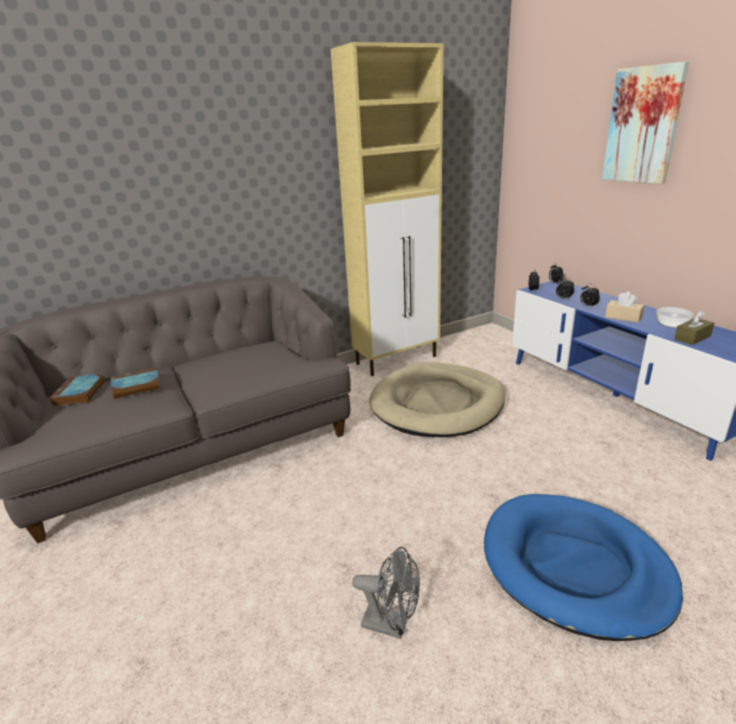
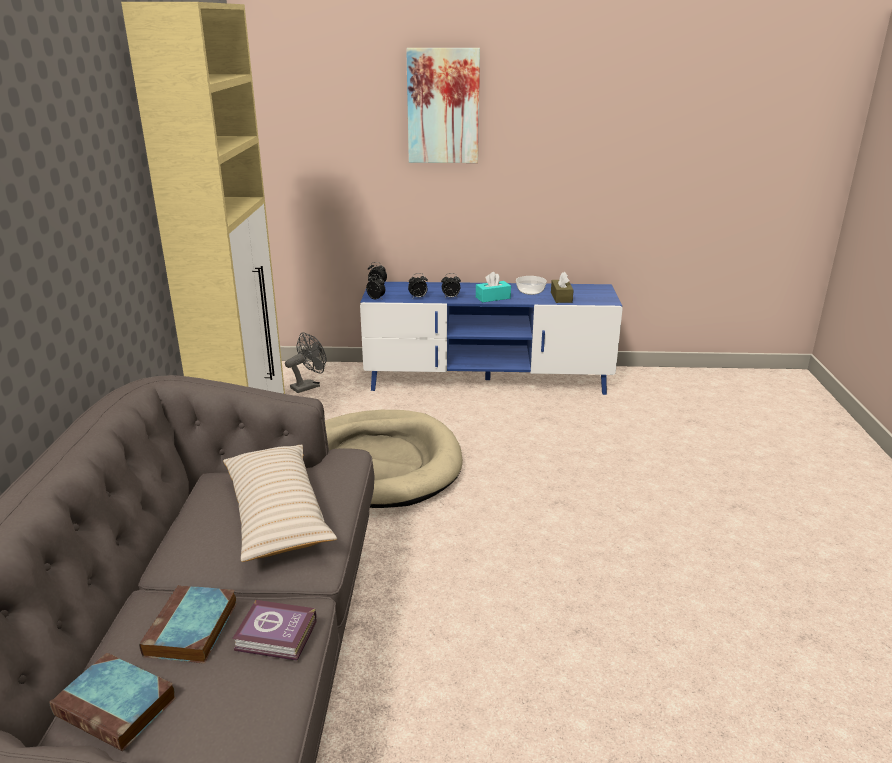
camera: 60 degrees left, 0 degrees up
(140, 408) = (277, 636): none -> book
(244, 367) = (277, 514): none -> beige pillow
(392, 624) = (670, 628): grey fan -> grey fan (309, 386)
(574, 567) = (668, 506): blue dog bed -> none
(623, 317) = (493, 298): beige tissue box -> turquoise tissue box

